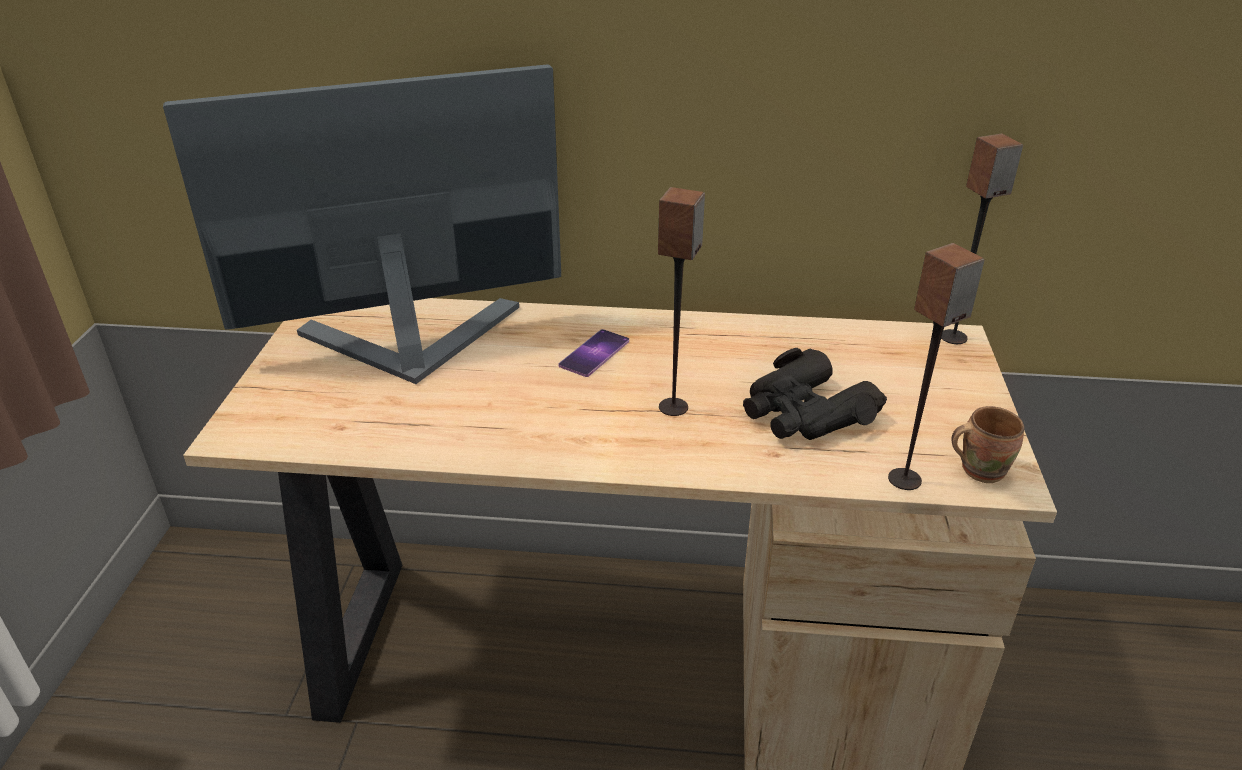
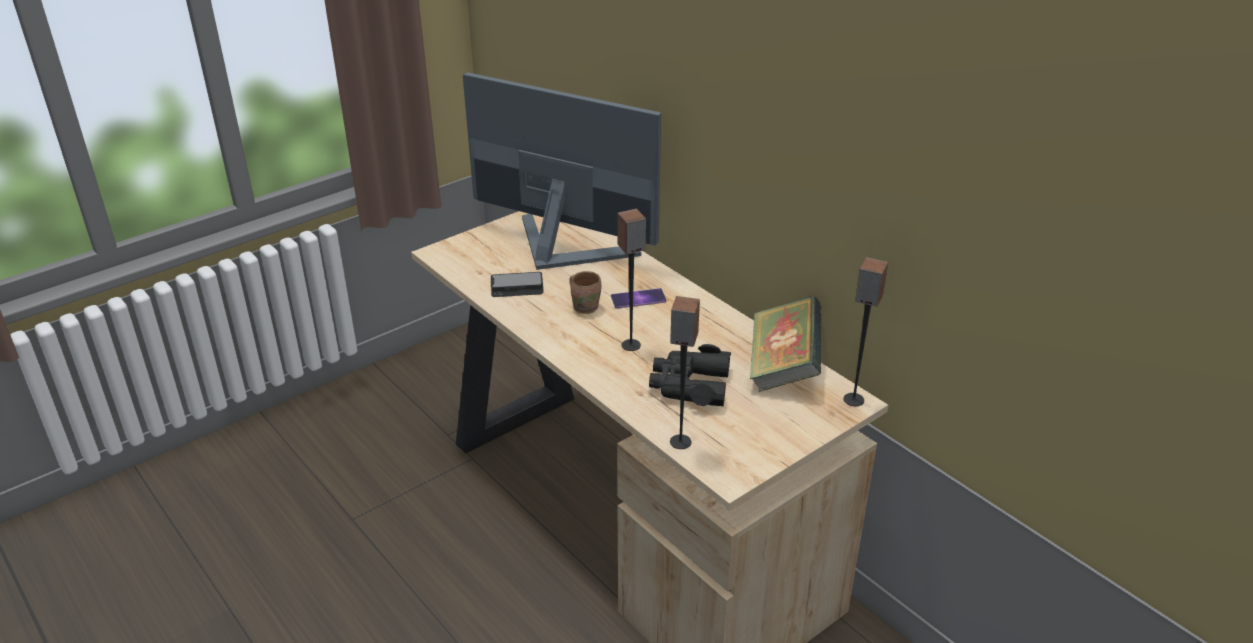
camera: 45 degrees right, 0 degrees up
(422, 417) = (517, 286): none -> phone
(850, 343) = (783, 368): none -> book
(979, 468) = (728, 462): brown mug -> brown mug (585, 306)

